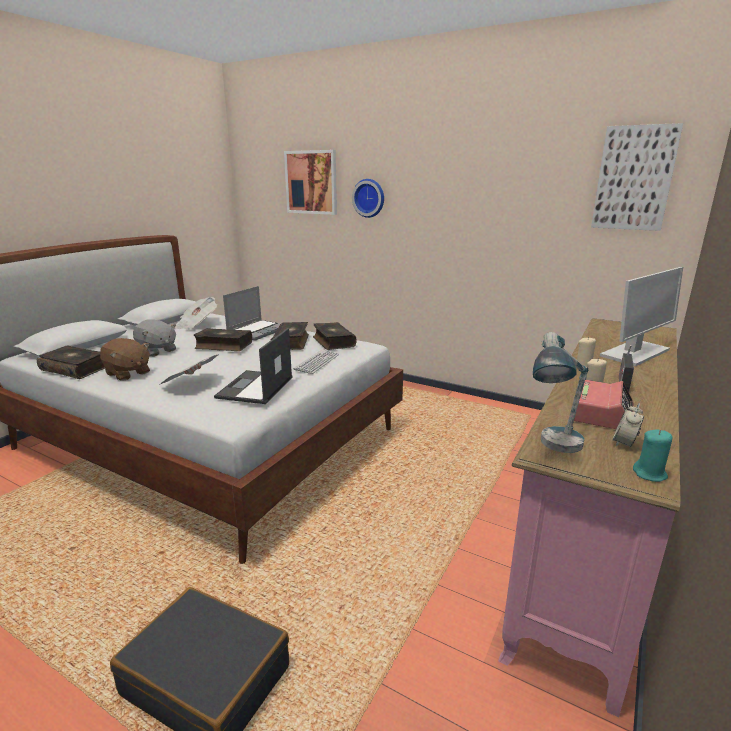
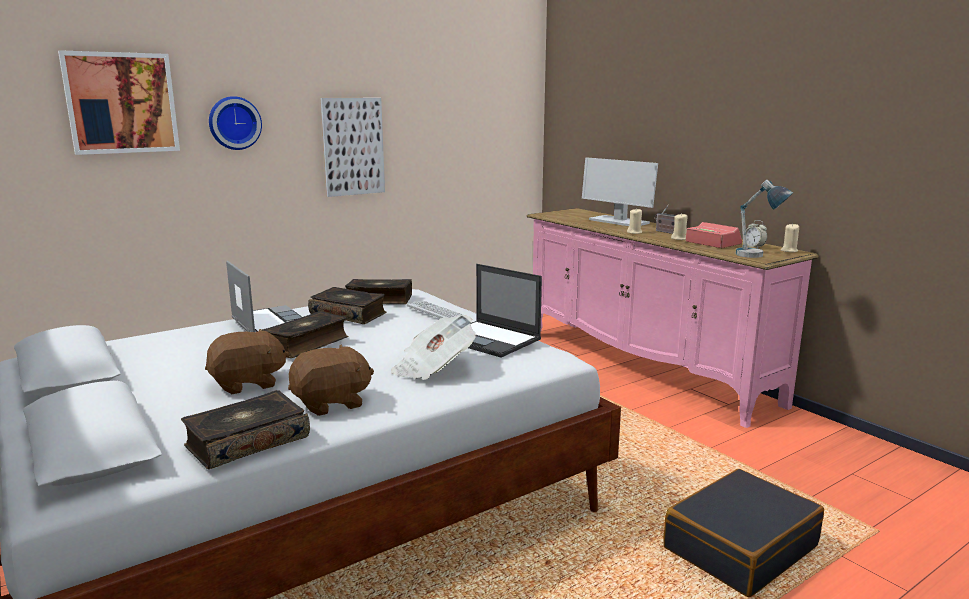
camera: 65 degrees left, 5 degrees down
(156, 351) = (248, 383): grey plush toy -> brown plush toy
(196, 325) = (154, 353): newspaper -> none
(634, 178) = (499, 94): picture -> picture (353, 146)
(635, 353) = (618, 221): monitor -> monitor turned 150 degrees clockwise
(649, 474) = (789, 251): turquoise candle -> beige candle

